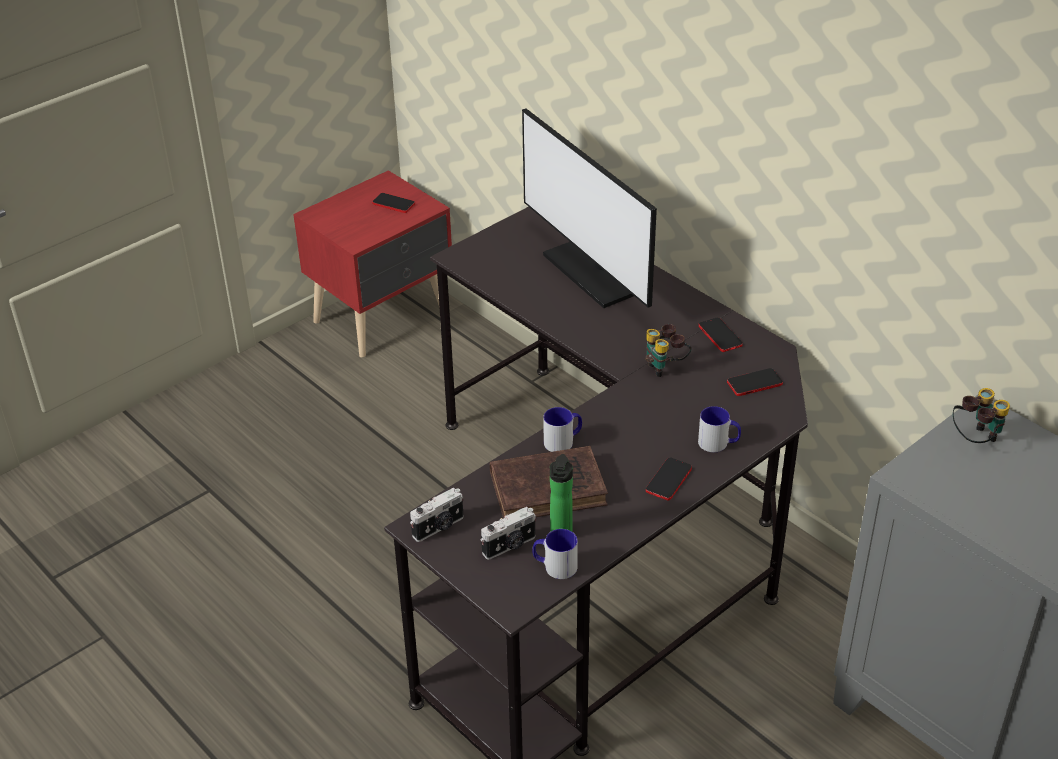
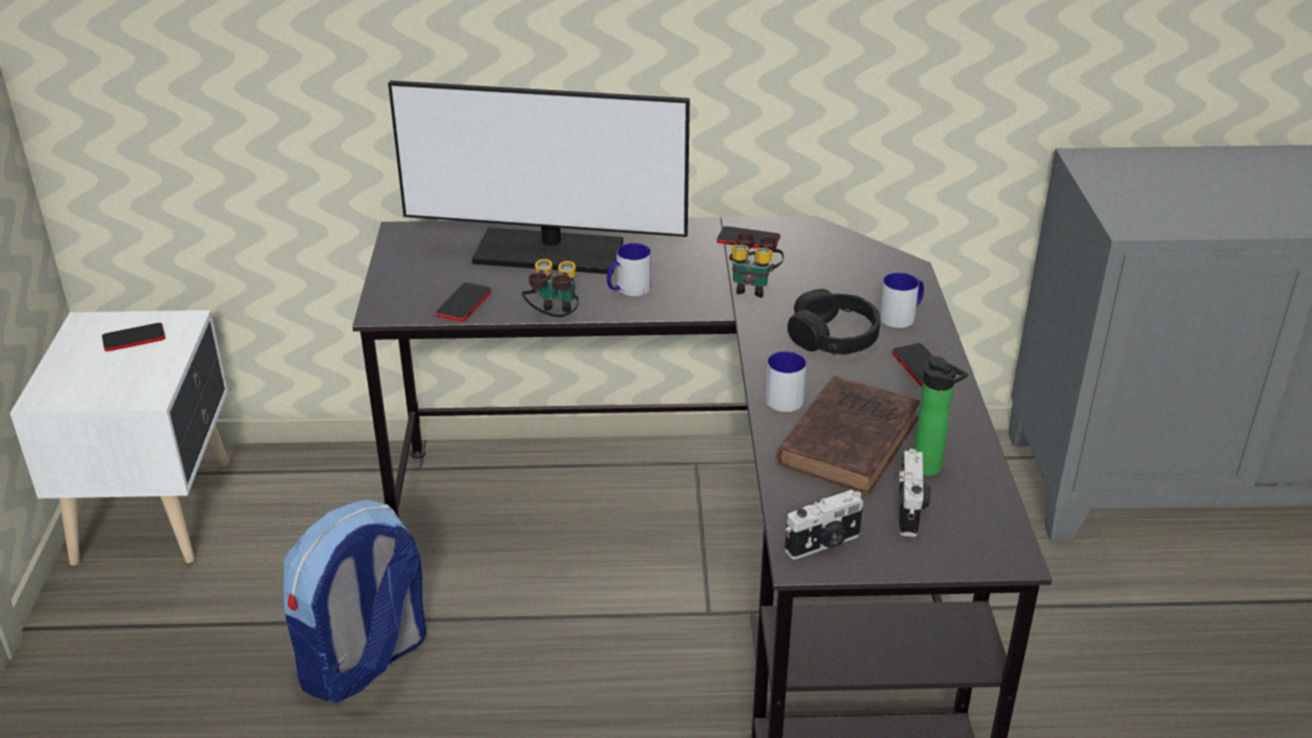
camera: 50 degrees left, 5 degrees down
(365, 467) = (364, 662): none -> backpack
(383, 317) = (158, 509): red nightstand -> white nightstand
(439, 527) = (824, 544): camera -> camera turned 60 degrees clockwise
(554, 566) = (975, 497): mug -> mug (628, 289)
(654, 427) = (833, 337): none -> black headphones
(754, 383) = (840, 258): phone -> phone (464, 303)
(975, 439) = (1115, 177): binoculars -> binoculars (553, 319)

